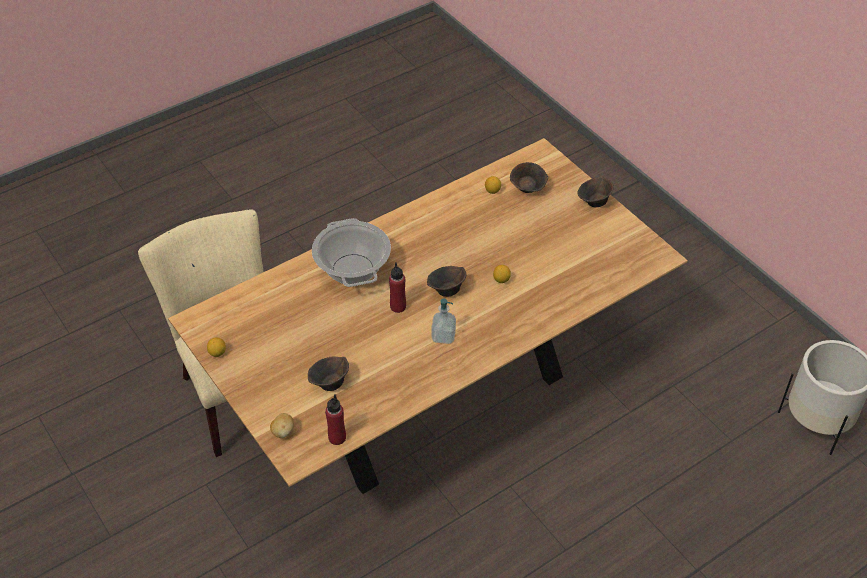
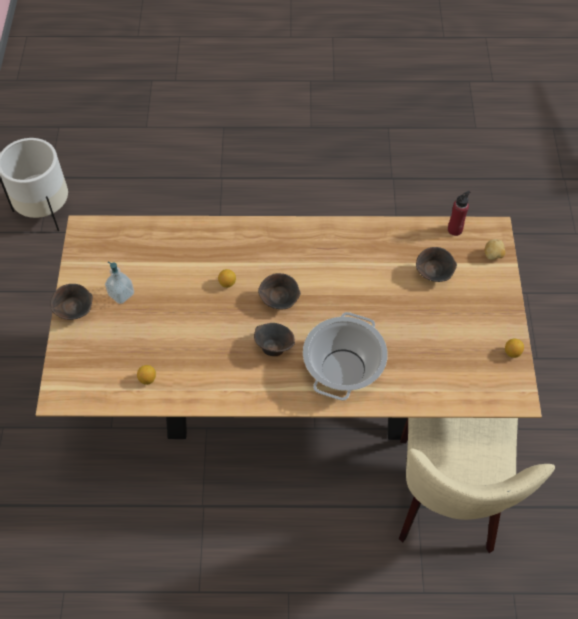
camera: 145 degrees left, 10 degrees up
(398, 306) = (331, 308): red bottle -> none
(443, 336) = (316, 262): soap dispenser -> soap dispenser (121, 294)
(528, 189) = (114, 361): brown bowl -> brown bowl (273, 346)

